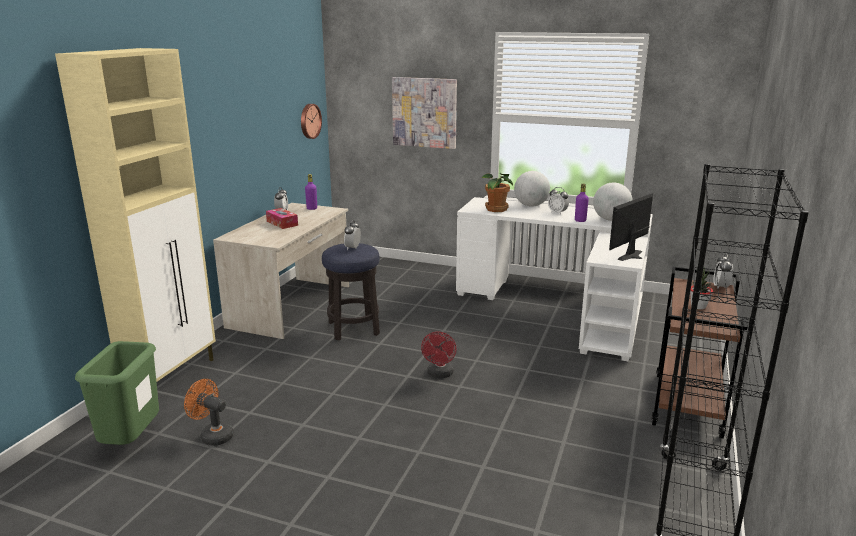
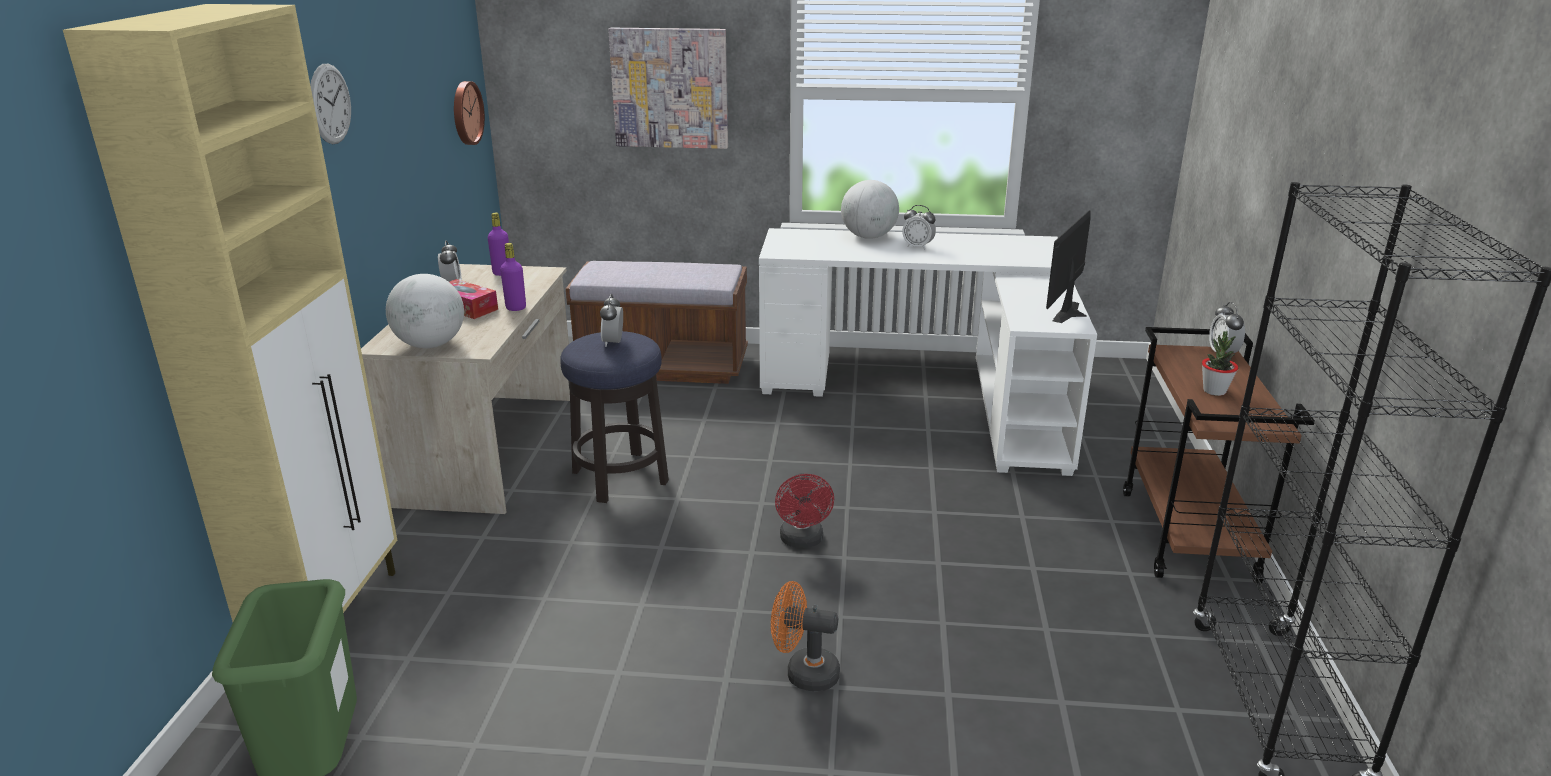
camera: 15 degrees left, 5 degrees up
(213, 435) = (466, 722): orange fan -> orange fan (803, 673)
(214, 106) = (330, 104): none -> wall clock
(407, 275) = (663, 366): none -> brown bench
(495, 209) = (818, 249): potted plant -> none
(580, 220) = (961, 258): purple bottle -> purple bottle (516, 308)
(610, 219) = (1004, 252): globe -> globe (430, 345)

